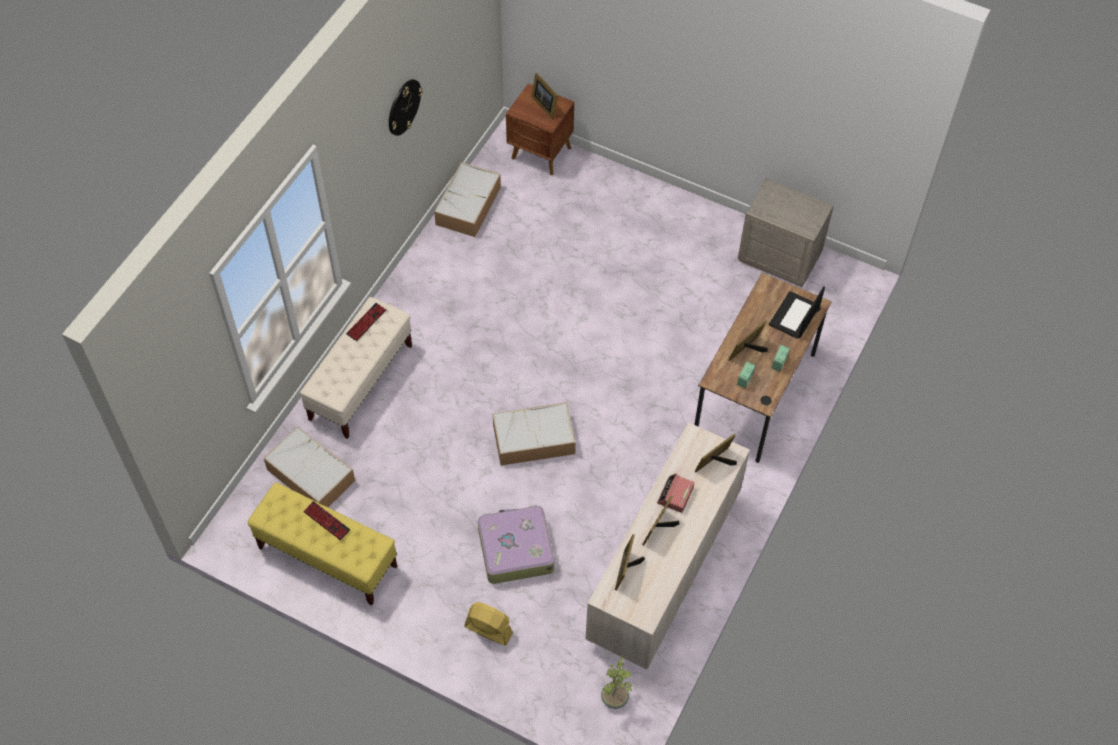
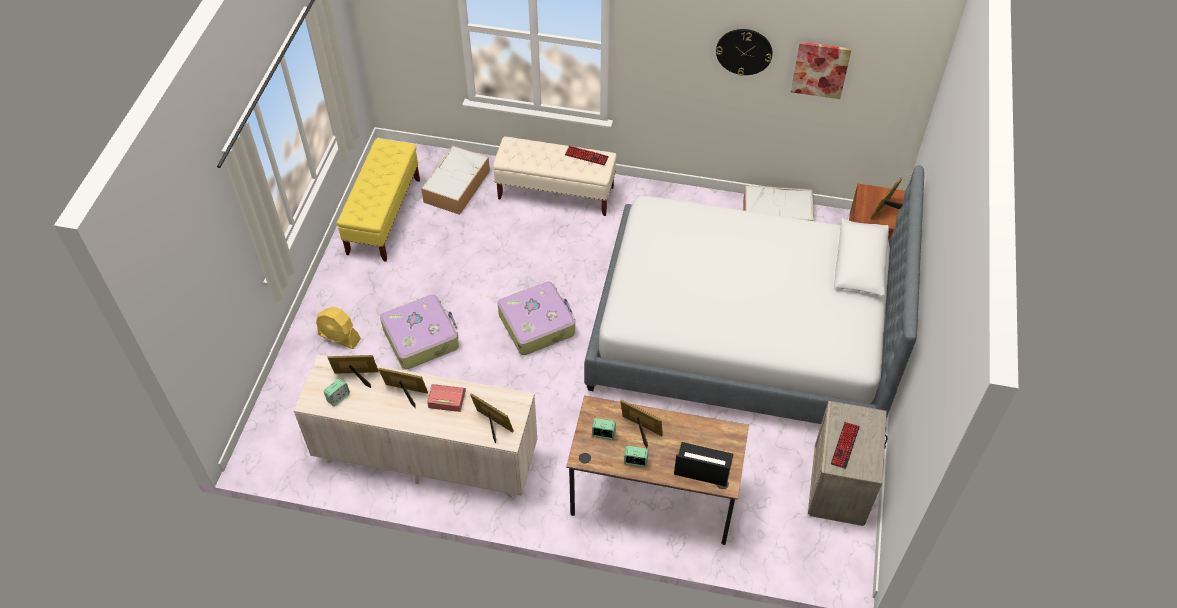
camera: 75 degrees right, 5 degrees down
(326, 521) = (385, 182): keyboard -> keyboard (845, 445)
(444, 62) = (820, 69): none -> picture
(488, 629) = (339, 337): yellow fan -> yellow fan turned 105 degrees clockwise
(532, 440) = (537, 324): storage box -> suitcase
(601, 276) = (742, 334): none -> bed
(615, 698) = (289, 445): potted plant -> none
(648, 590) = (338, 397): none -> alarm clock

